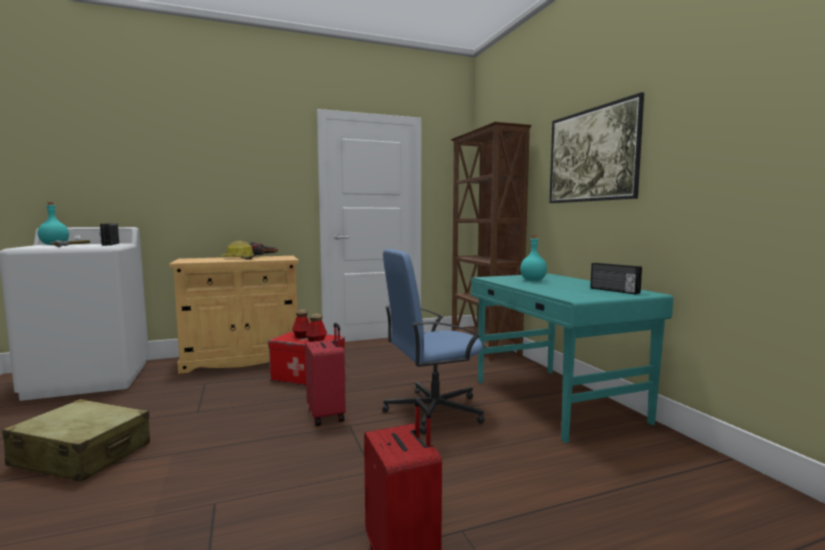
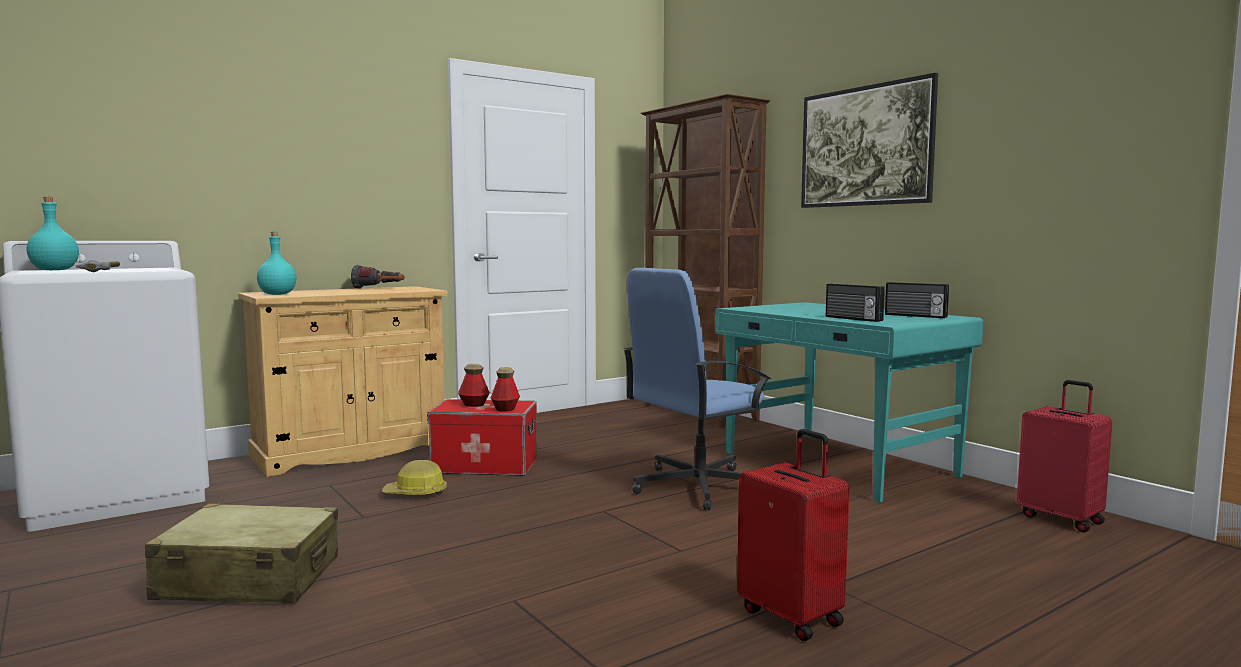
camera: 15 degrees left, 0 degrees up
(109, 244) = (153, 268): radio -> radio (852, 319)
(237, 259) = (347, 291): hard hat -> hard hat (416, 493)
(327, 415) = (561, 503): red suitcase -> red suitcase (1061, 519)
(533, 280) = (802, 309): turquoise bottle -> turquoise bottle (278, 294)

